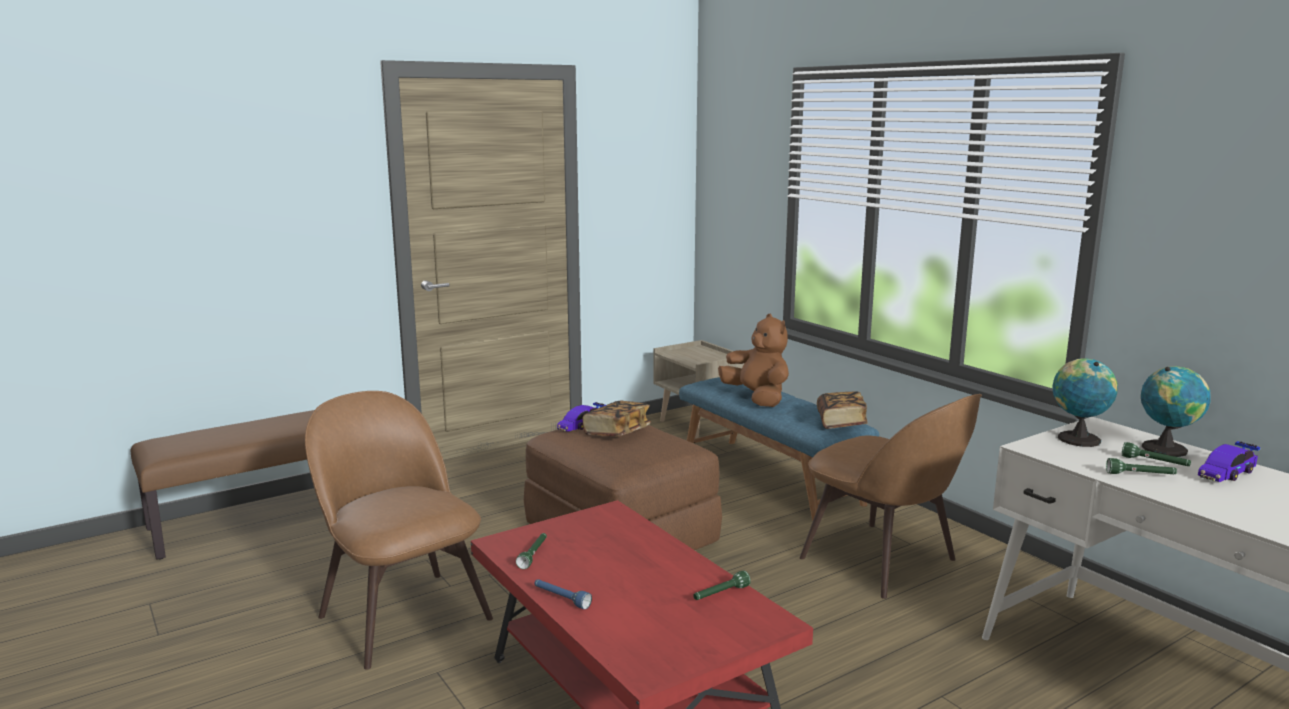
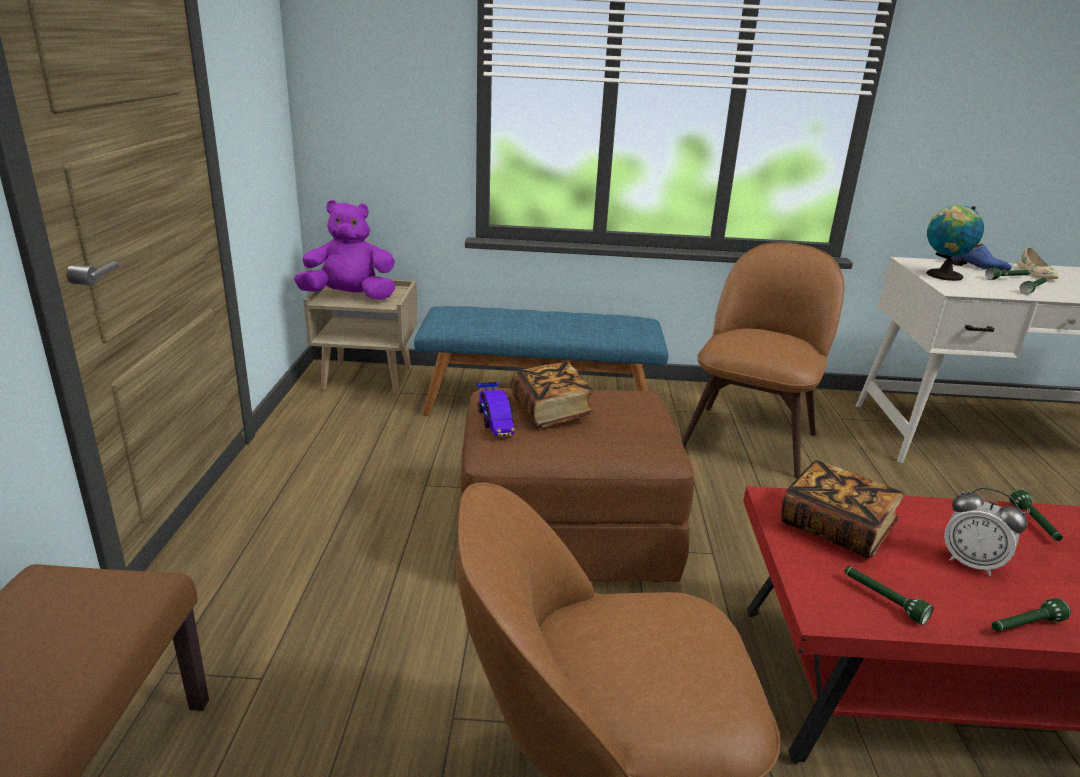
camera: 55 degrees left, 10 degrees up
(561, 599) = (1024, 626): blue flashlight -> green flashlight
(620, 576) = (971, 563): none -> alarm clock
(687, 355) = (350, 297): none -> purple plush toy
(757, 399) = (526, 323): brown plush toy -> none
(841, 422) = (640, 322): book -> book (836, 528)
(883, 561) = (750, 437): brown chair -> brown chair turned 60 degrees counterclockwise
(1167, 449) = (978, 267): globe -> blue shoe
(1226, 473) = (1035, 273): toy car -> beige shoe

